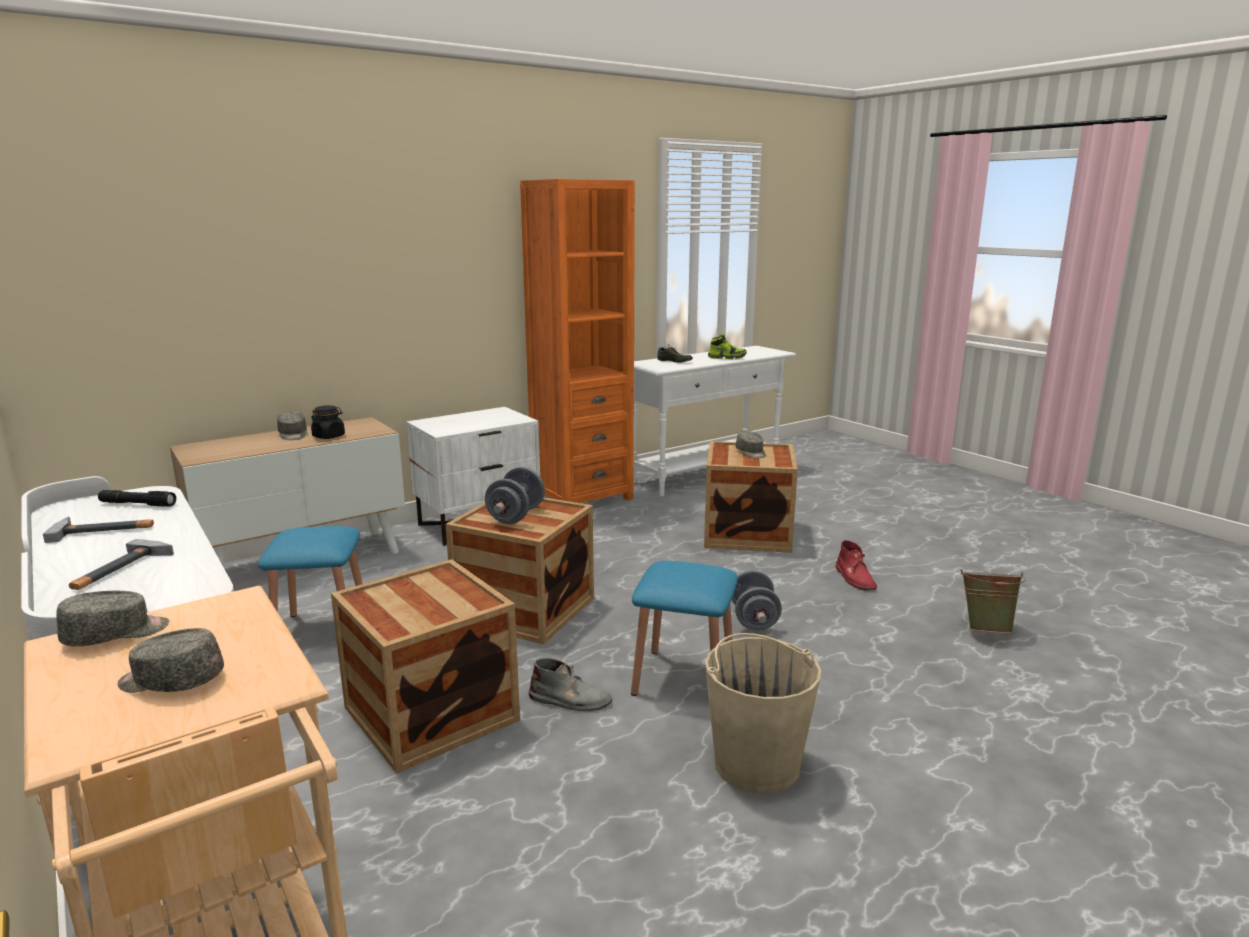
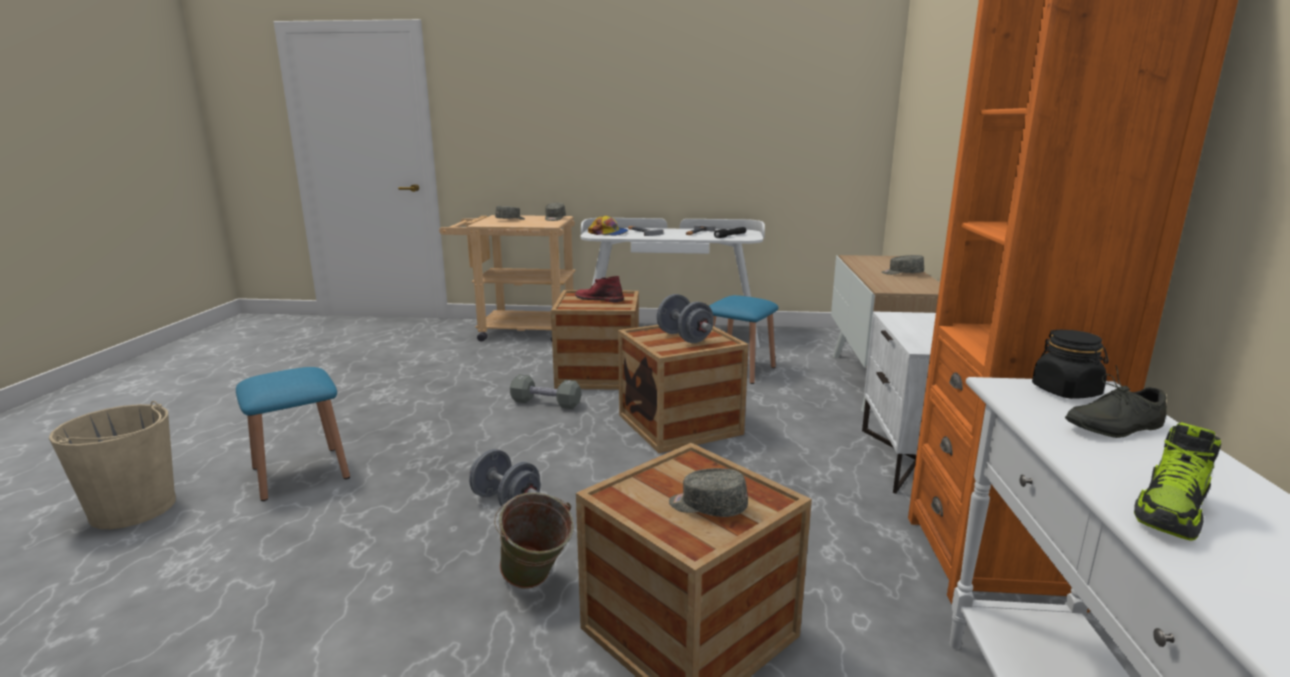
camera: 130 degrees right, 0 degrees up
(151, 592) = (609, 233): none -> cap
(329, 436) = (883, 278): black jar -> black jar (1066, 391)
(570, 700) = (546, 403): grey boot -> grey dumbbell
(683, 678) = (500, 438): blue stool -> blue stool (300, 472)
(756, 763) = (403, 423): beige bucket -> beige bucket (134, 509)
(855, 578) = (448, 625): red boot -> red boot (599, 299)
(986, 629) = (228, 626): green bucket -> green bucket (535, 584)

